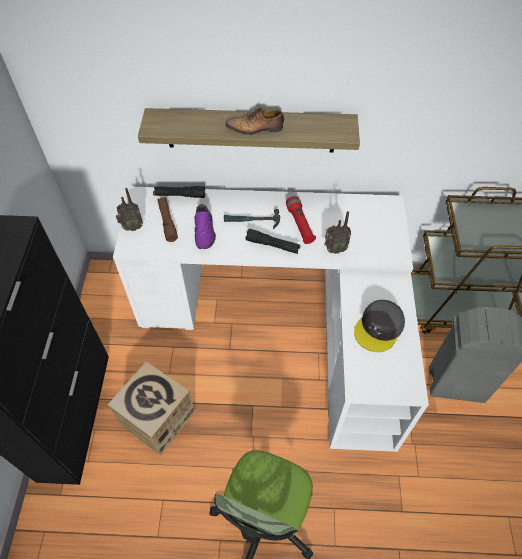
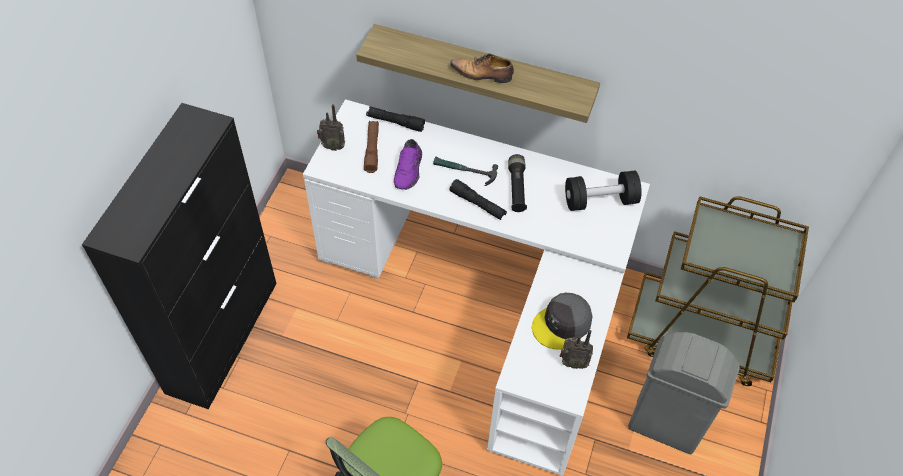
camera: 15 degrees right, 0 degrees up
(157, 418) = (309, 365): cardboard box -> none
(300, 224) = (516, 188): red flashlight -> black flashlight
(334, 249) = (544, 226): radio -> radio (572, 362)
(370, 218) = (600, 200): none -> black dumbbell

